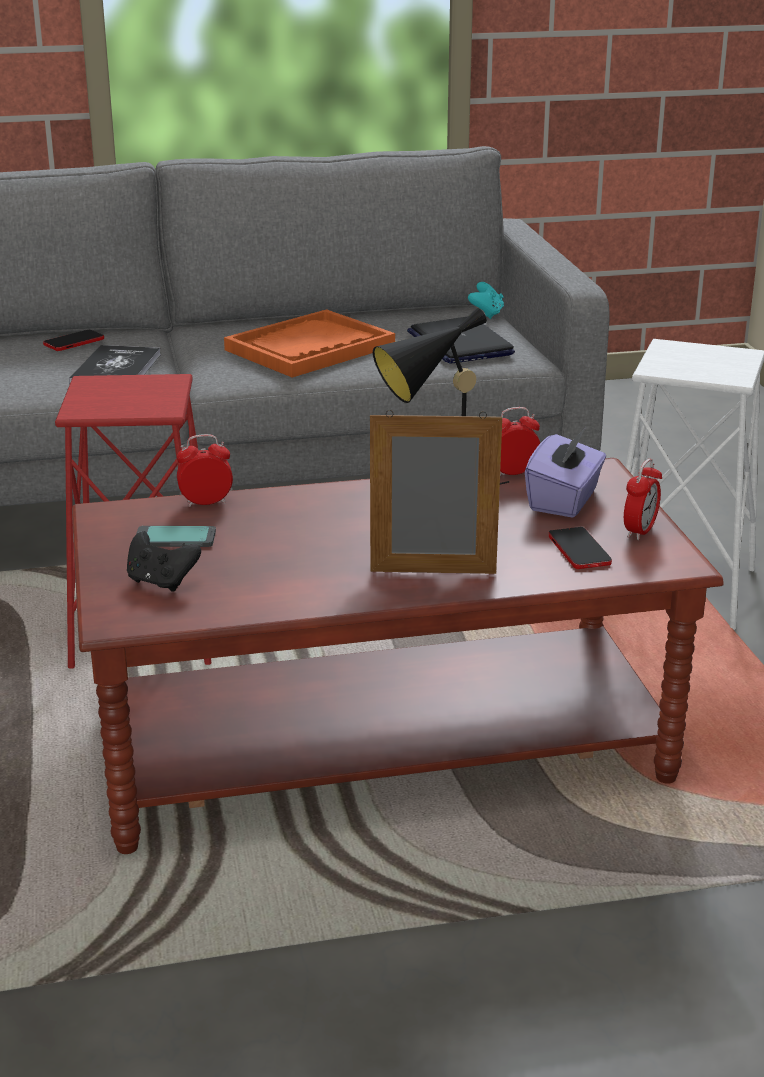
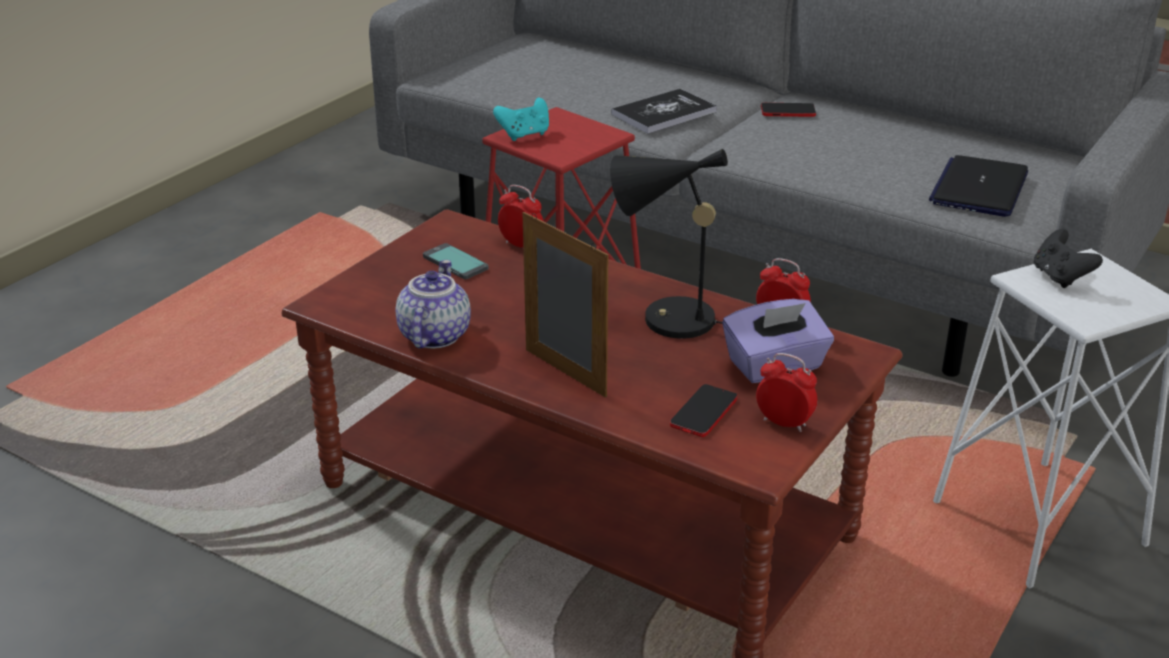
camera: 45 degrees right, 5 degrees up
(74, 342) = (676, 79): phone -> phone (788, 111)
(161, 582) = (391, 290): black game controller -> black game controller (1060, 277)
(272, 597) = (433, 335): none -> teapot
(310, 348) = (839, 147): orange tray -> none
(486, 314) = (1067, 169): turquoise game controller -> turquoise game controller (524, 135)
(640, 531) = (784, 423): alarm clock -> alarm clock turned 135 degrees counterclockwise

